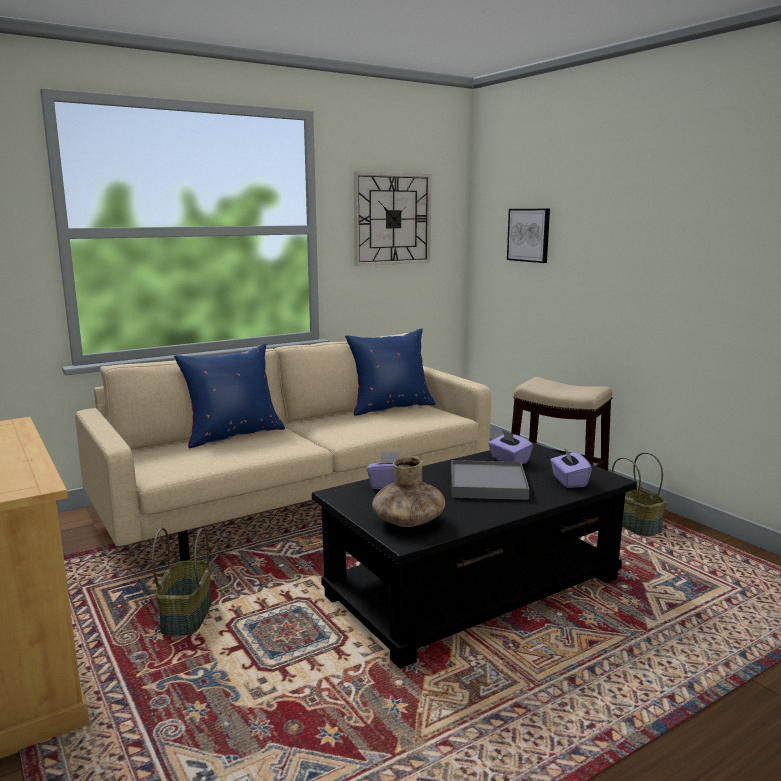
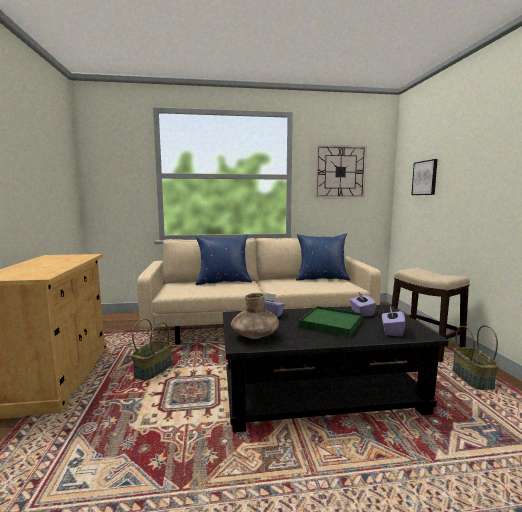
camera: 25 degrees right, 5 degrees down
(488, 484) = (331, 324): grey tray -> green tray

